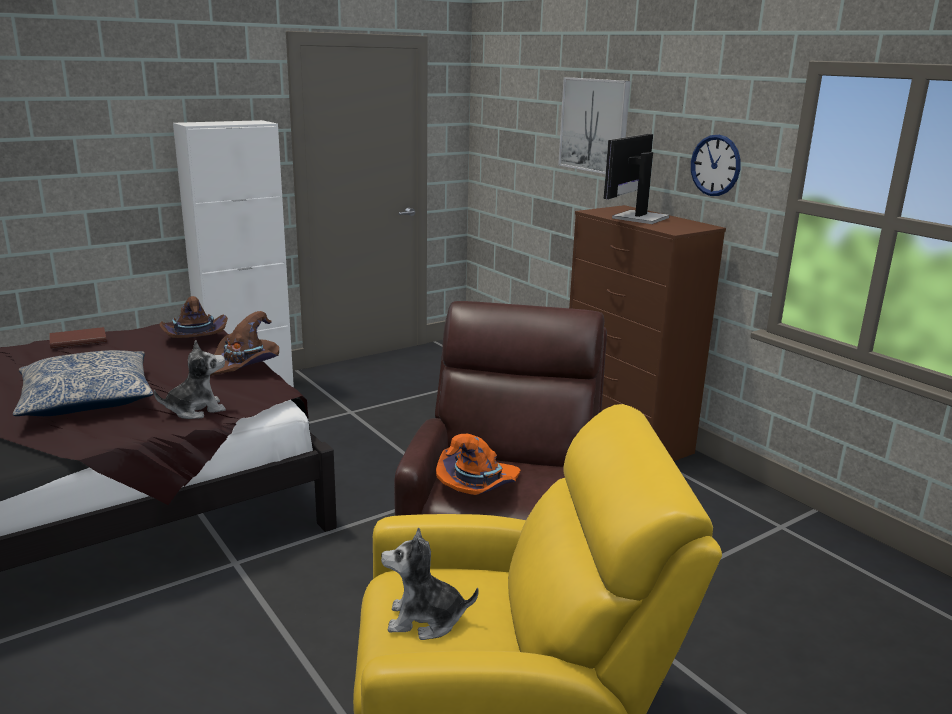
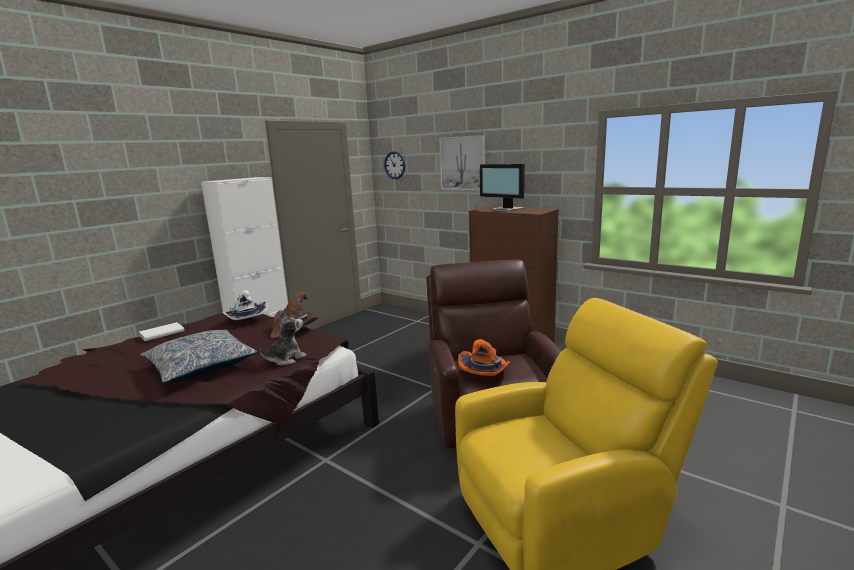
camera: 15 degrees left, 5 degrees down
(77, 340) = (161, 333): brown book -> white book
(194, 338) = (245, 319): brown hat -> white hat
(425, 620) = (521, 451): plush toy -> none
(638, 217) = (507, 210): monitor -> monitor turned 60 degrees counterclockwise
(715, 165) = (546, 175): wall clock -> wall clock (394, 165)

